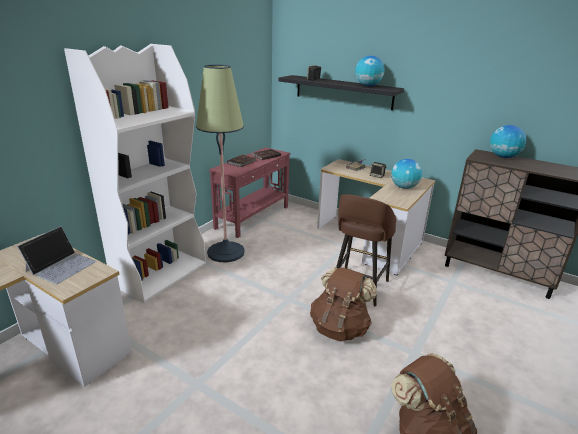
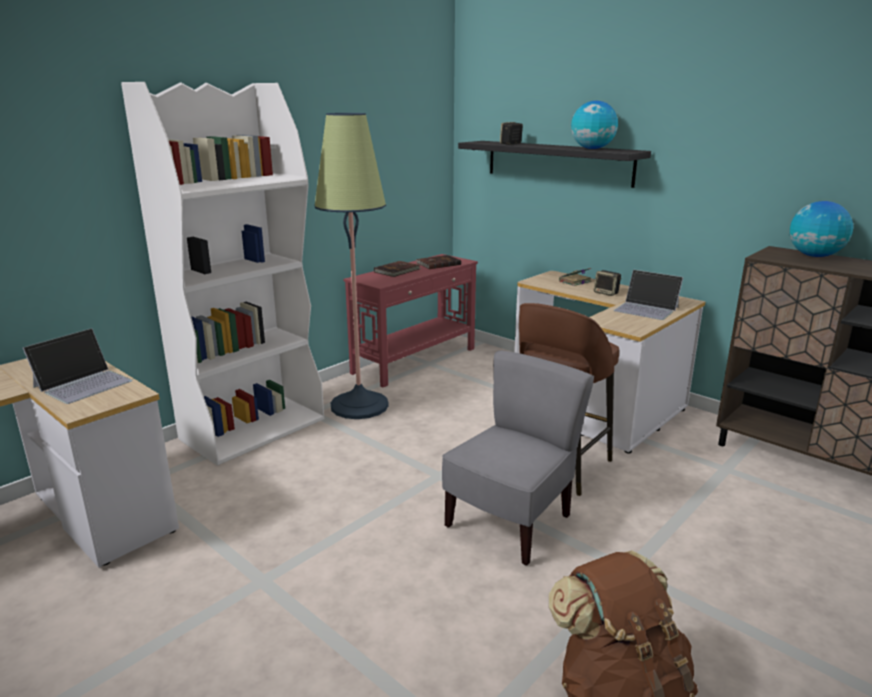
camera: 10 degrees right, 5 degrees down
(339, 328) = (510, 522): brown backpack -> grey chair
(404, 187) = (646, 309): globe -> laptop

